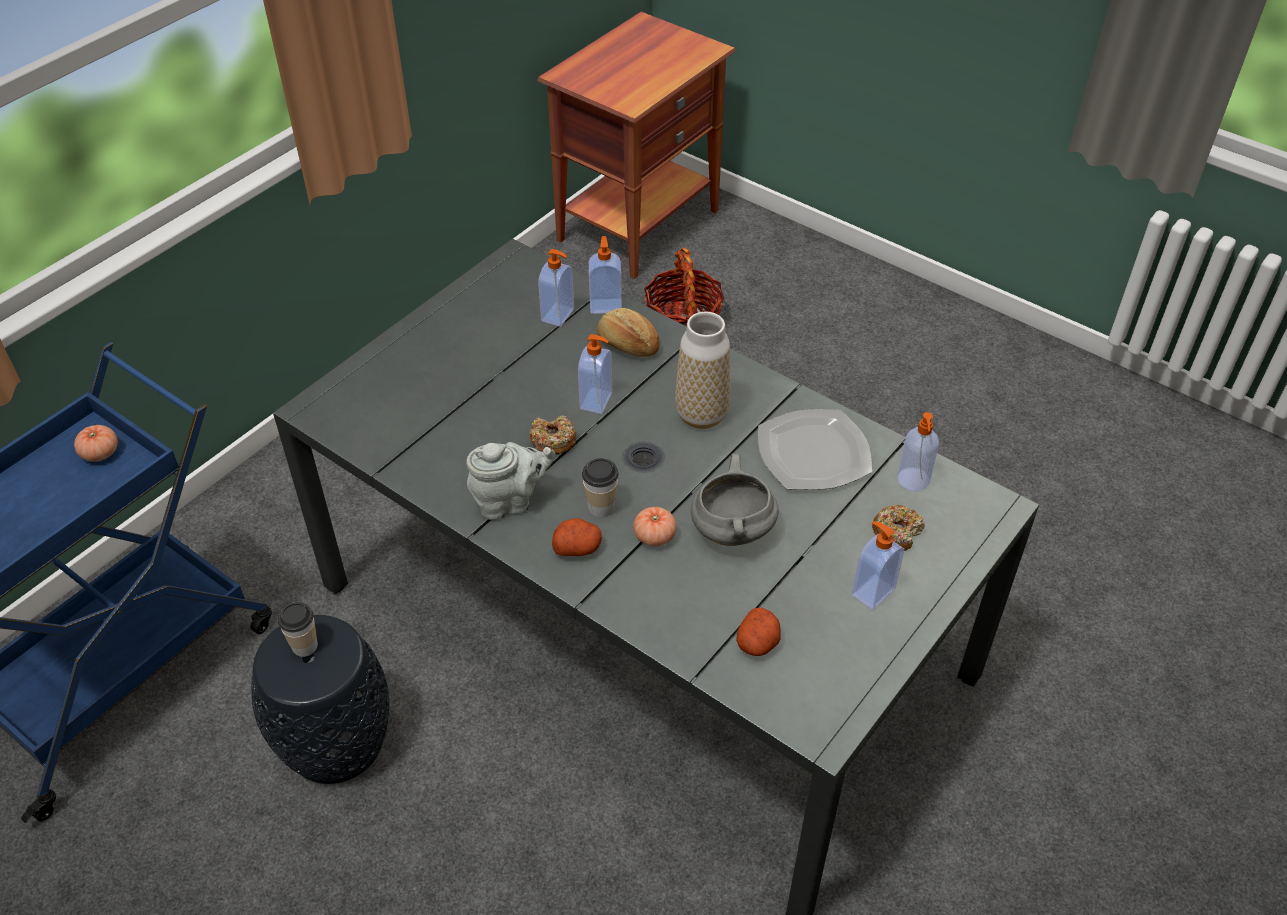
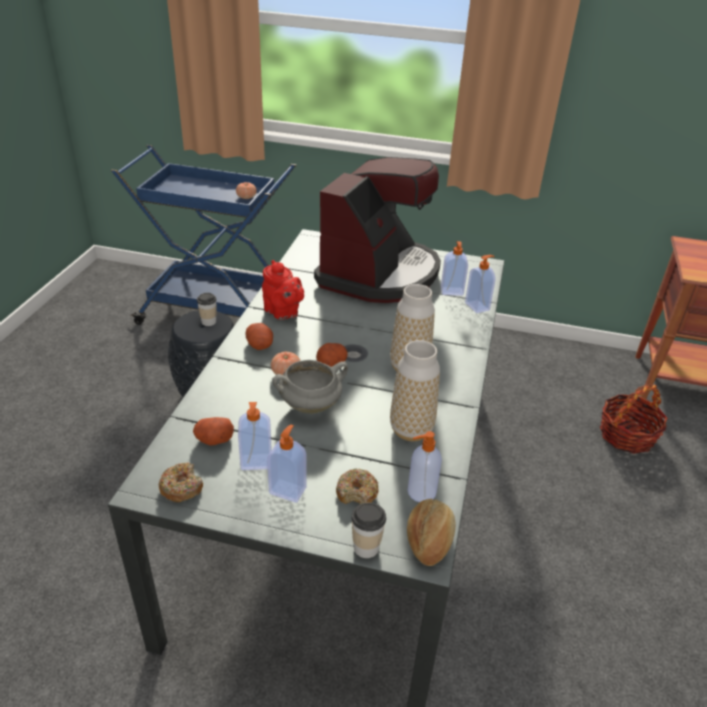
camera: 65 degrees right, 10 degrees down
(469, 369) = (379, 273): none -> coffee machine
(510, 502) = (283, 313): grey teapot -> red teapot
(553, 441) = (342, 315): donut -> donut (181, 487)
(597, 401) = (388, 323): soap dispenser -> soap dispenser (256, 463)
(601, 506) = (299, 346): cup -> cup (366, 547)
(627, 345) = (449, 323): bread -> bread (429, 540)
(657, 485) = (331, 363): none -> potato
(815, 453) = (411, 430): plate -> vase

